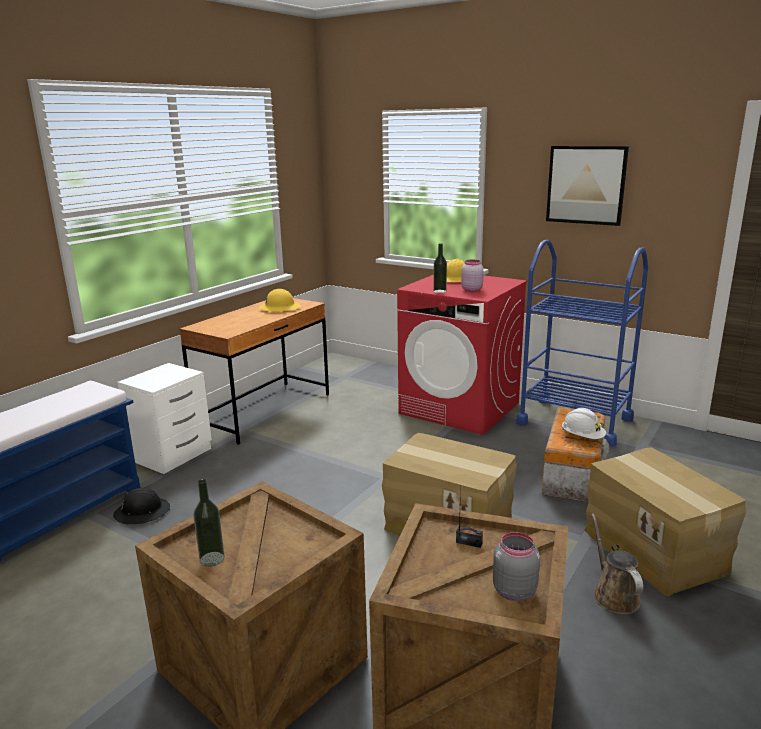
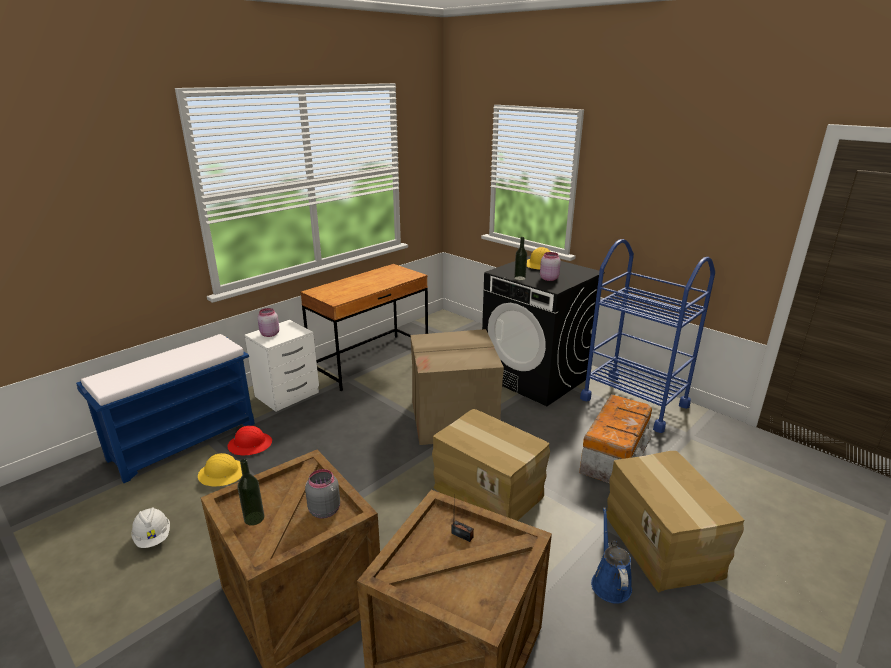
camera: 10 degrees right, 5 degrees up
(142, 512) = (250, 444): black hard hat -> red hard hat
(149, 379) = (269, 334): none -> pink jar
(280, 308) = (388, 277): yellow hard hat -> yellow hard hat (222, 473)
(383, 457) = (454, 418): none -> cardboard box
(460, 408) = (535, 377): red washing machine -> black washing machine
(513, 590) = (480, 590): grey jar -> grey jar (324, 510)
(582, 437) = (622, 428): white hard hat -> white hard hat (153, 537)
(586, 185) = (666, 190): picture -> none
(613, 595) = (610, 582): brown watering can -> blue watering can

